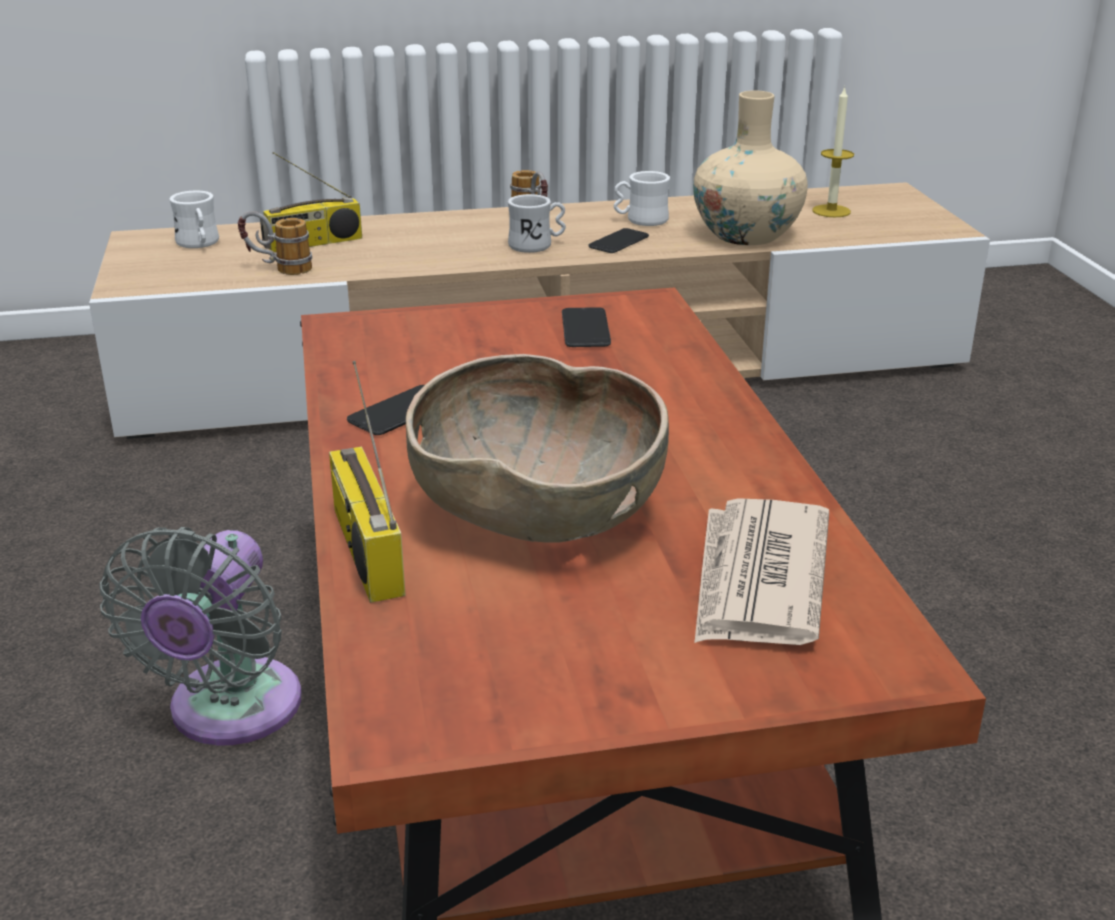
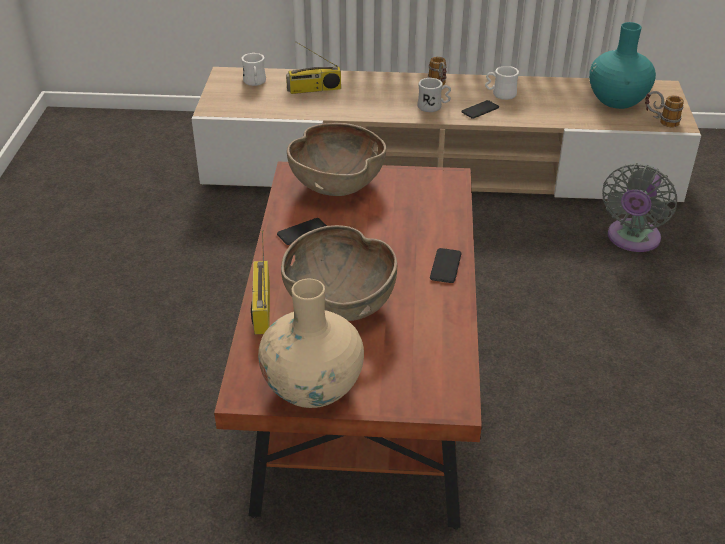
camera: 15 degrees right, 10 degrees up
(229, 713) = (220, 348): grey fan -> grey fan (631, 239)
(278, 269) = (290, 107): mug -> mug (660, 121)
(435, 334) = (336, 184): none -> brown bowl
(585, 329) = (410, 192): phone -> phone (445, 266)
(746, 235) = (556, 114): beige vase -> beige vase (313, 387)
(758, 580) = (418, 352): newspaper -> none
(831, 211) = (617, 100): candle -> turquoise vase

